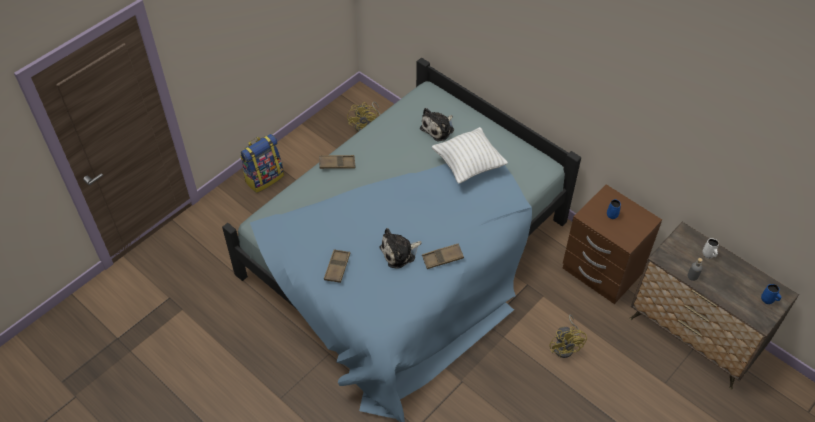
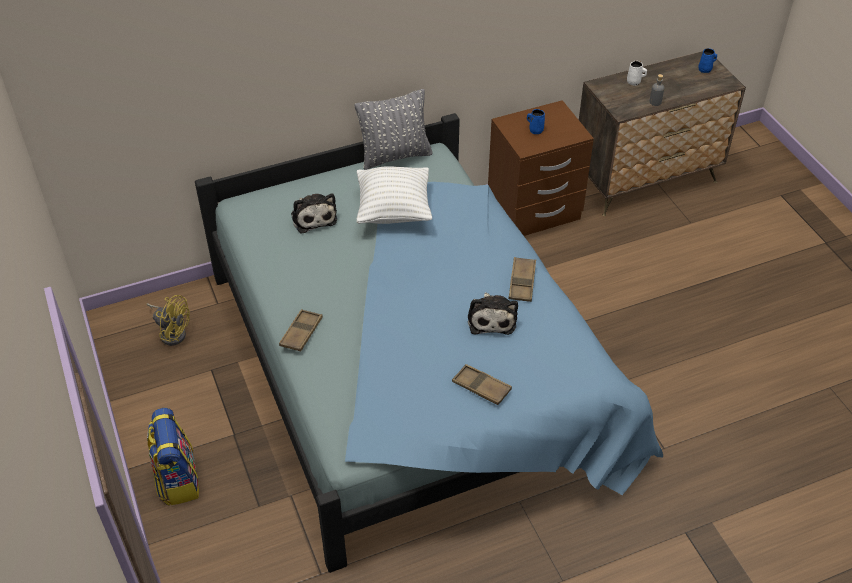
camera: 65 degrees left, 5 degrees down
(527, 146) = (395, 156): none -> grey pillow
(566, 346) = (613, 277): yellow fan -> none

